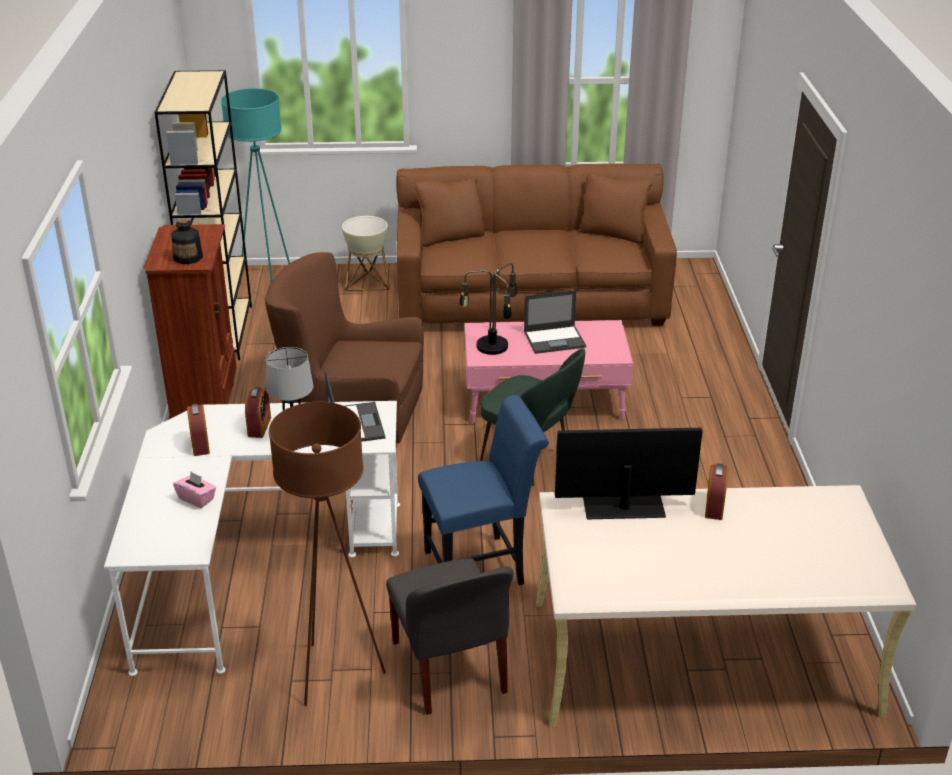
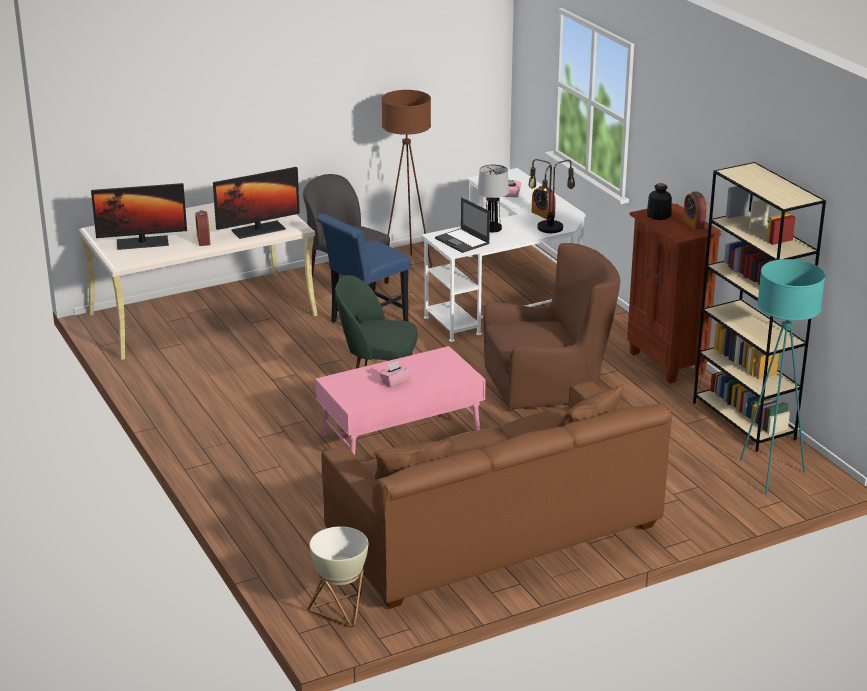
camera: 155 degrees right, 5 degrees down
(259, 427) = (520, 228): alarm clock -> alarm clock (694, 223)
(368, 283) = (681, 507): planter -> planter (340, 611)
(492, 346) = (442, 364): table lamp -> table lamp (549, 227)
(555, 339) = (394, 382): laptop -> pink tissue box
(810, 526) = (142, 243): none -> monitor

